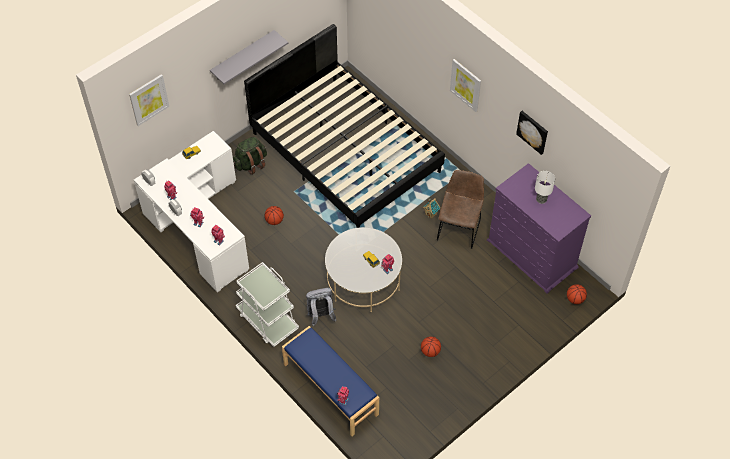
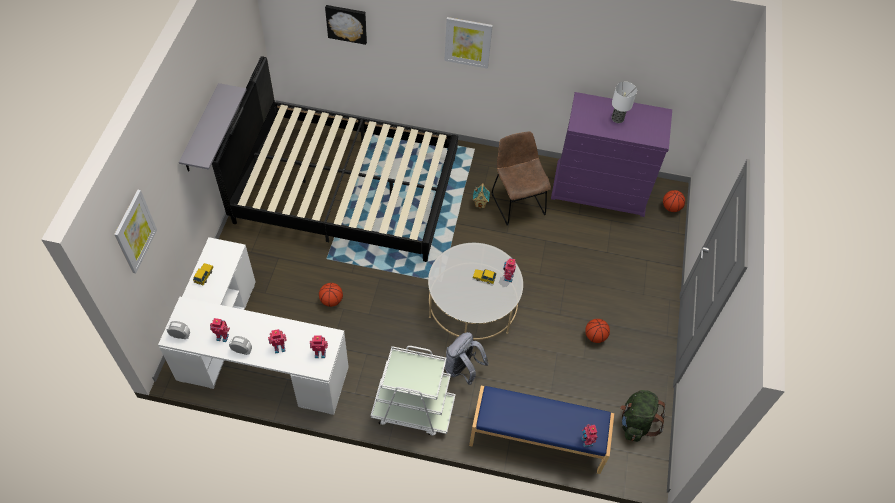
camera: 40 degrees left, 0 degrees up
(250, 164) = (256, 256): green backpack -> green backpack (636, 423)
(533, 131) = (578, 51): picture -> picture (347, 23)

